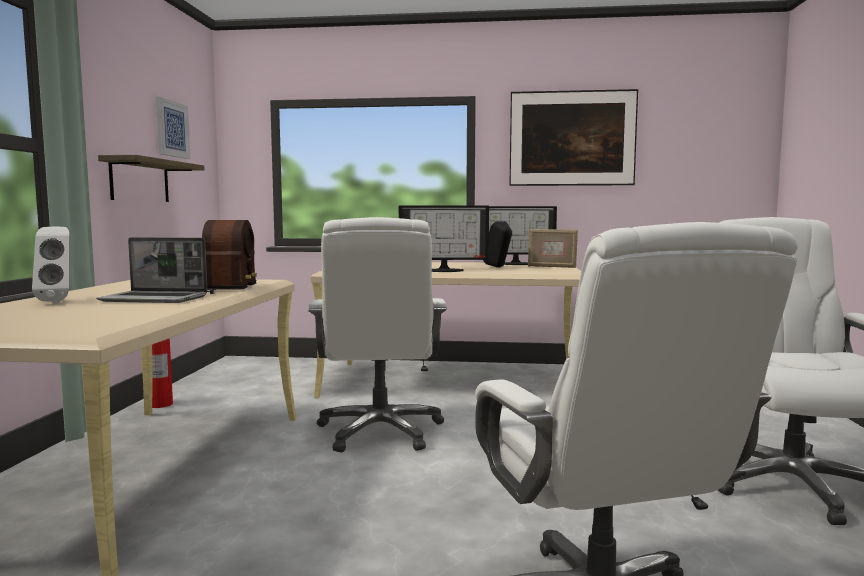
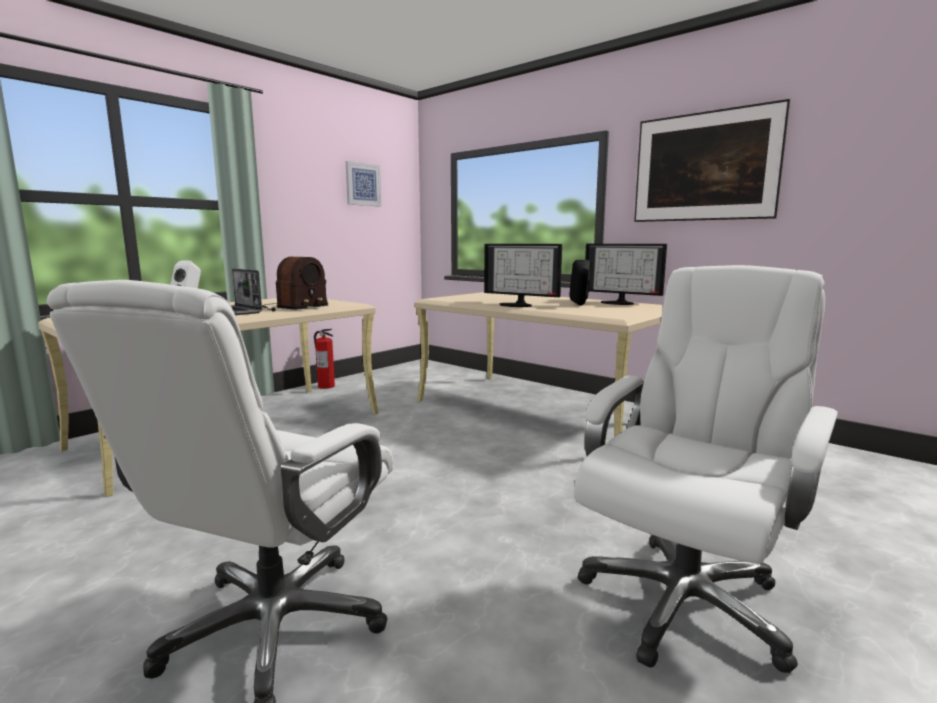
camera: 35 degrees right, 5 degrees up
(140, 181) = (325, 225): shelf -> none
(380, 431) = (411, 436): white office chair -> none
(551, 267) = (634, 309): picture frame -> none

